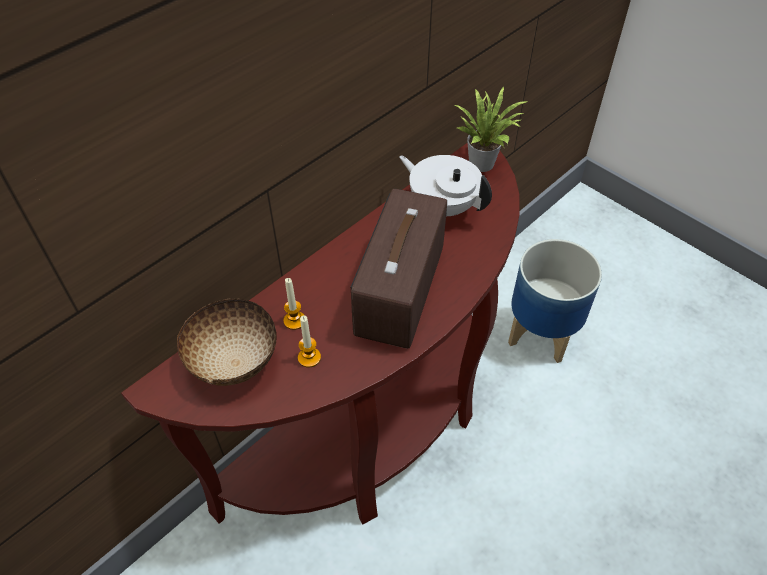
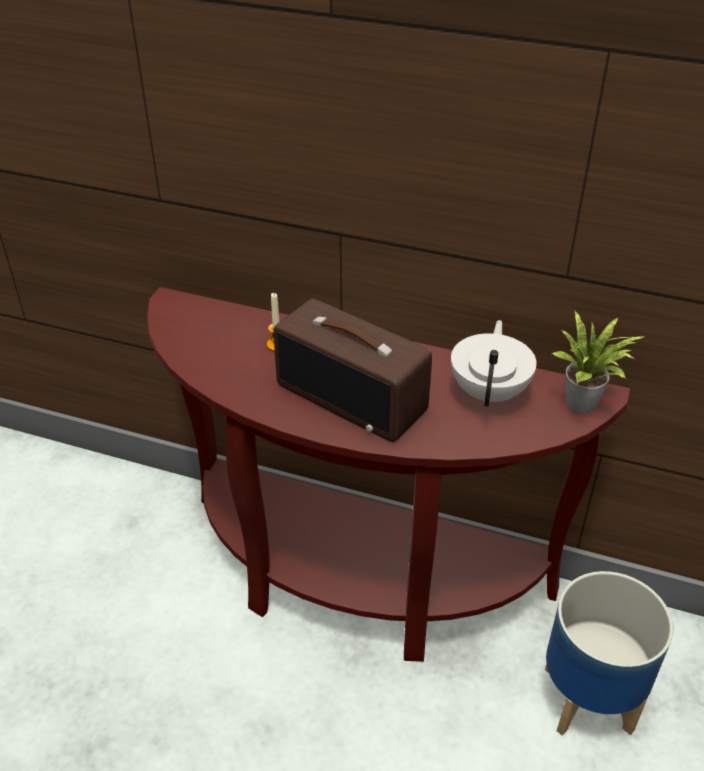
camera: 65 degrees right, 10 degrees down
(233, 361) = (216, 327): bowl -> none
(309, 357) = (243, 366): candle -> none
(401, 291) = (353, 397): radio -> radio turned 135 degrees counterclockwise

